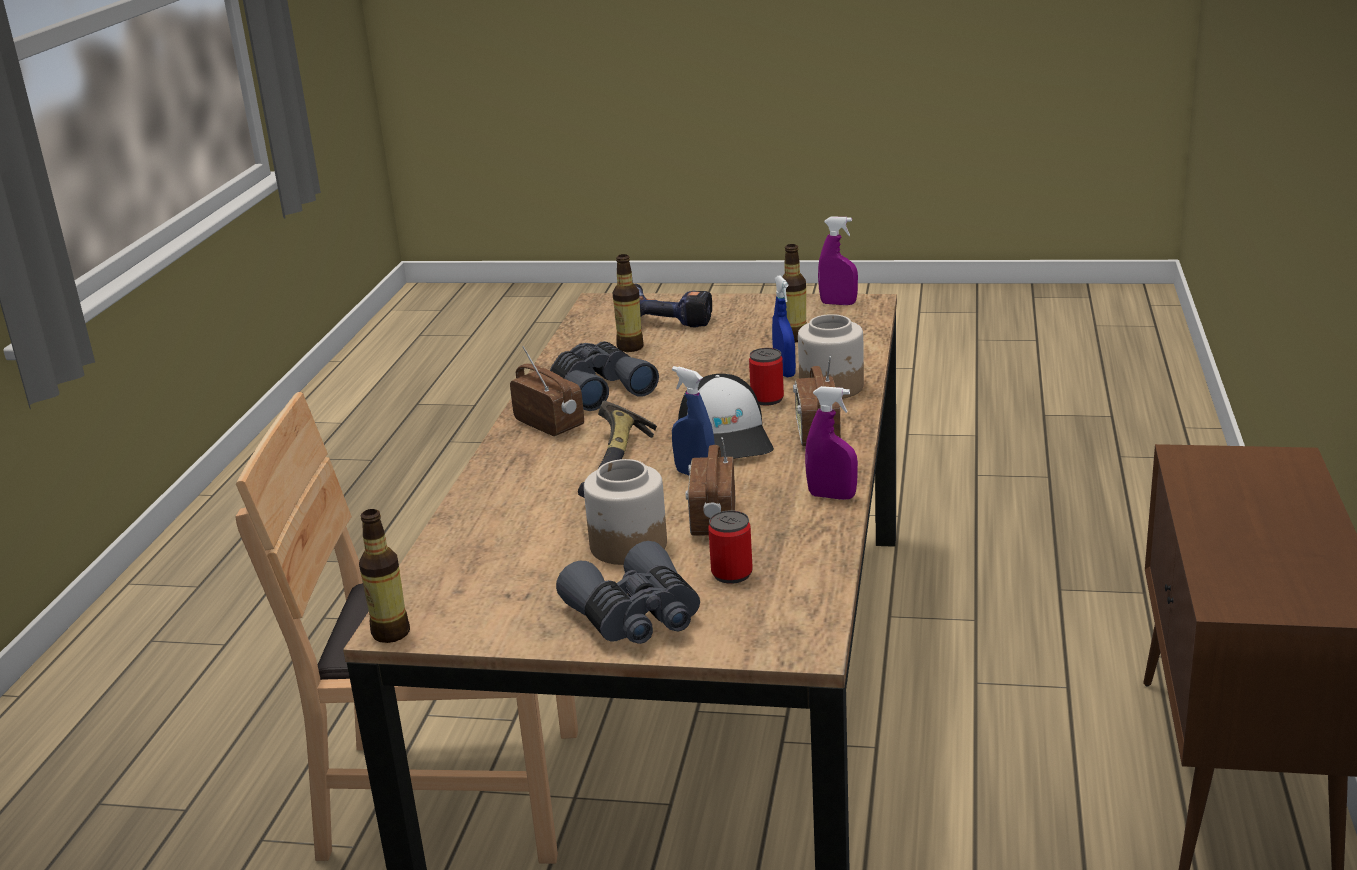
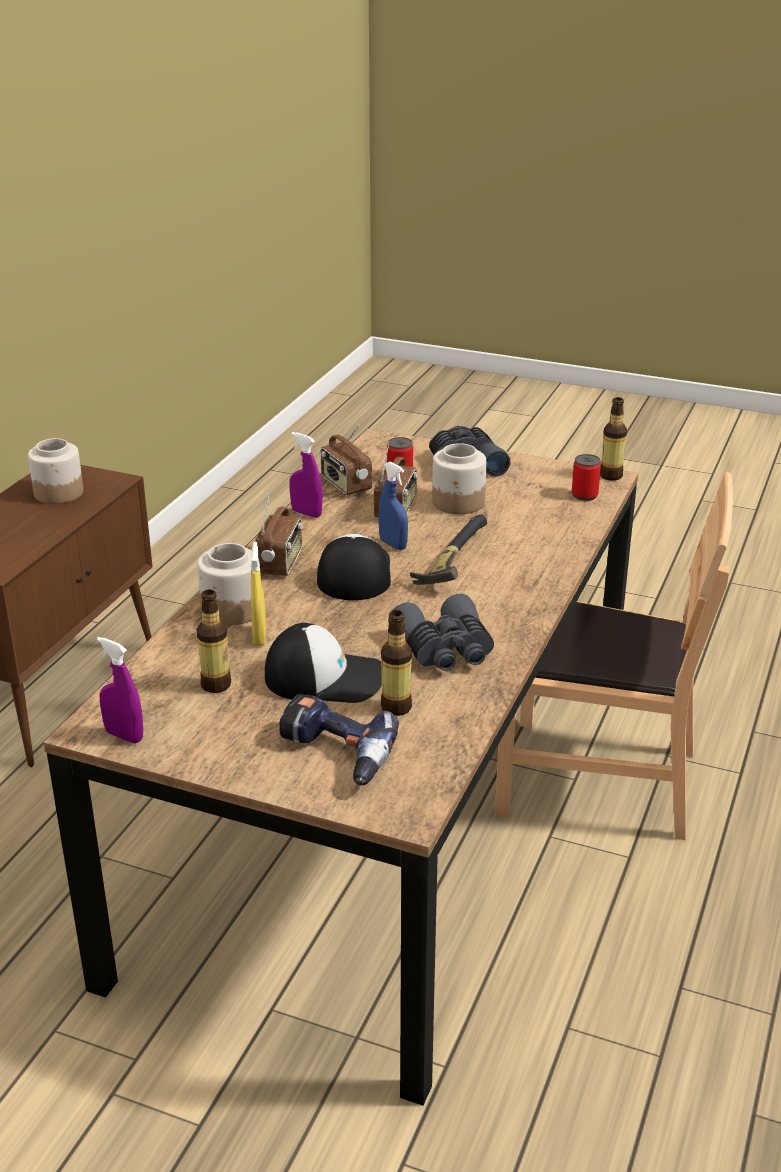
camera: 170 degrees left, 5 degrees up
(550, 424) = (499, 614): radio -> radio (345, 485)
(702, 355) = (325, 677): none -> cap
(767, 399) = (296, 606): can -> can (584, 495)
(784, 372) = (259, 637): blue spray bottle -> yellow spray bottle
(1278, 566) = (59, 493): none -> jar

